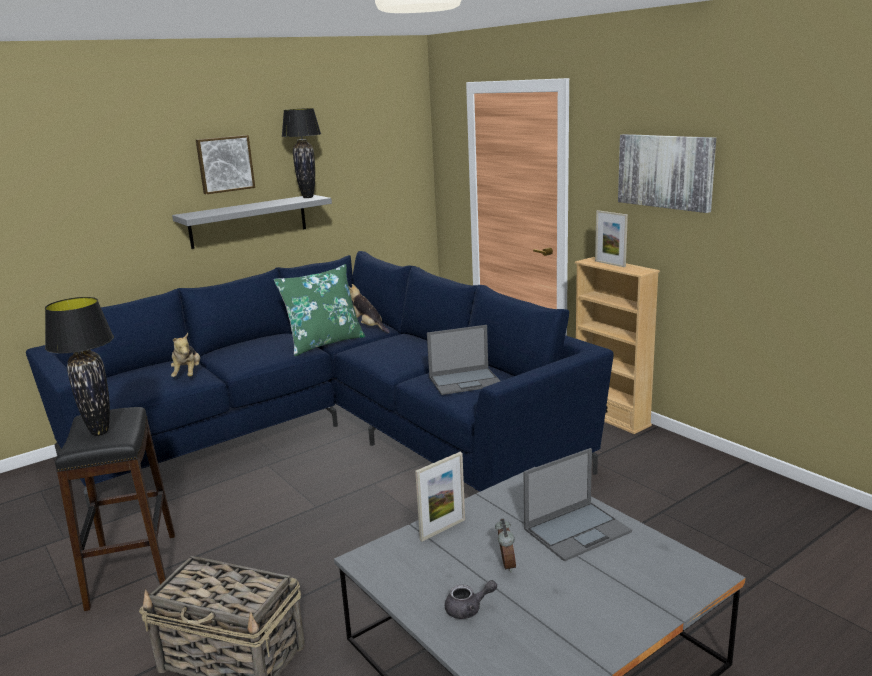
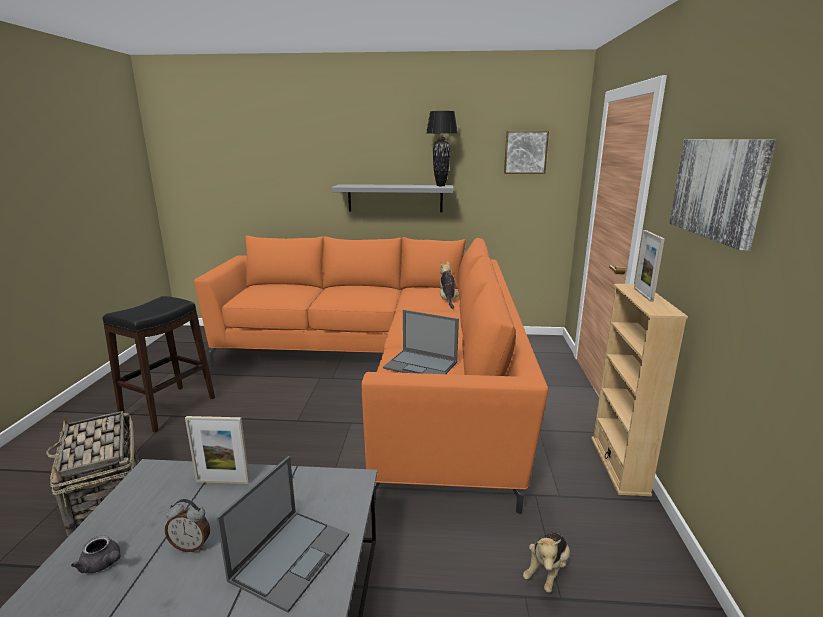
camera: 40 degrees right, 0 degrees up
(99, 432) = (144, 308): black table lamp -> none
(188, 375) = (295, 296): plush toy -> plush toy (547, 571)
(225, 164) = (382, 151): picture -> picture (525, 152)
(324, 343) = (400, 302): green pillow -> none
(334, 432) = (387, 373): blue sofa -> orange sofa
(505, 565) = (191, 545): alarm clock -> alarm clock turned 60 degrees clockwise
(578, 530) = (291, 556): laptop -> laptop turned 75 degrees counterclockwise

